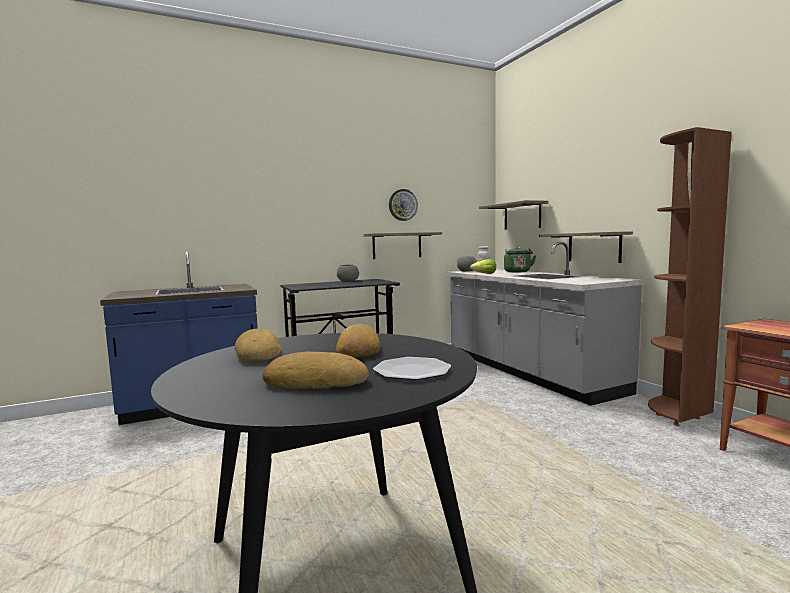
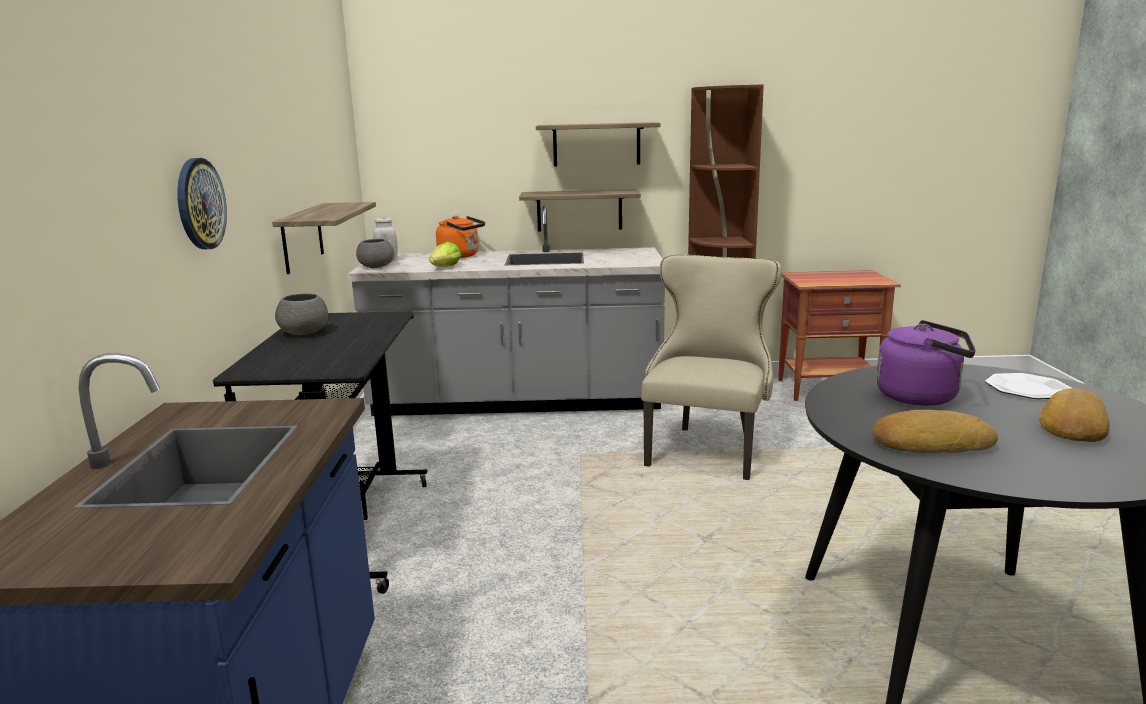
camera: 65 degrees left, 10 degrees up
(358, 349) = (922, 397): bread -> purple kettle
(402, 205) = (297, 150): wall clock -> wall clock (200, 204)
(518, 272) = (461, 256): green kettle -> orange kettle
(522, 216) = (433, 162): shelf -> shelf (596, 144)
(544, 431) = (707, 449): none -> beige chair

